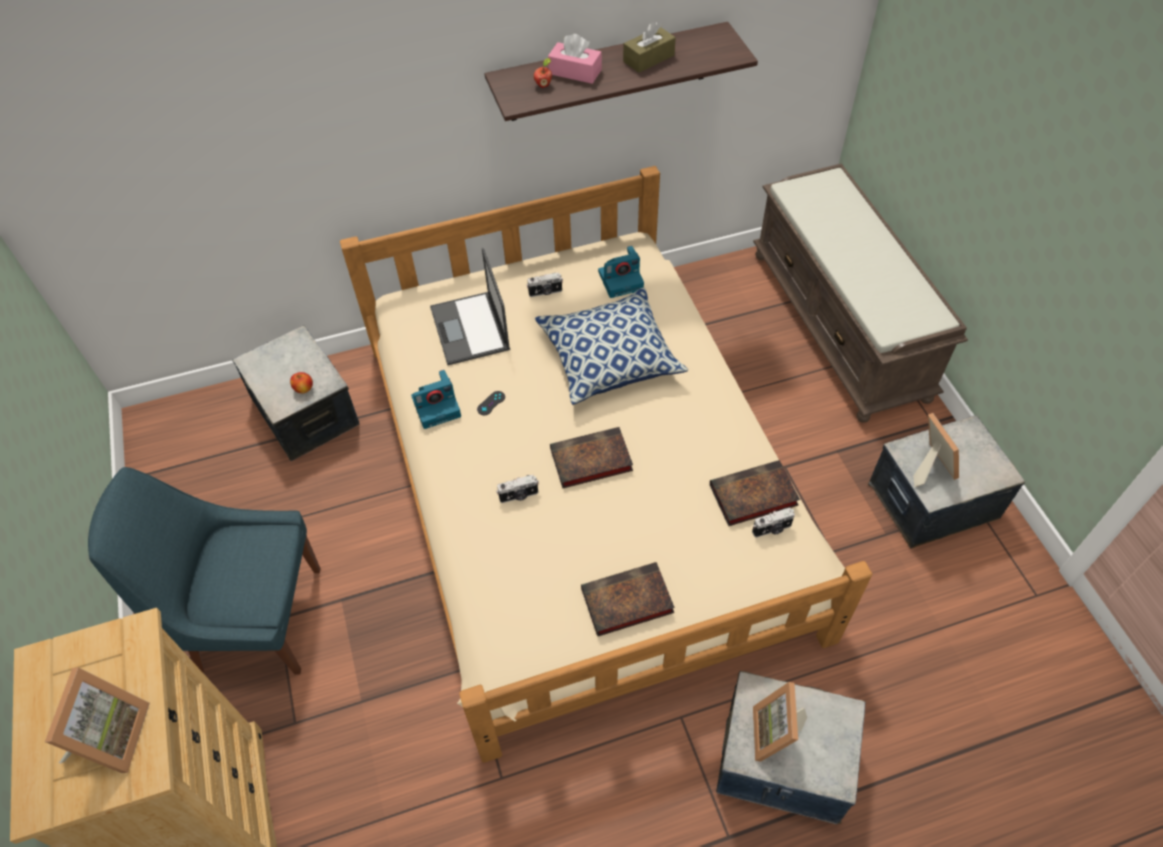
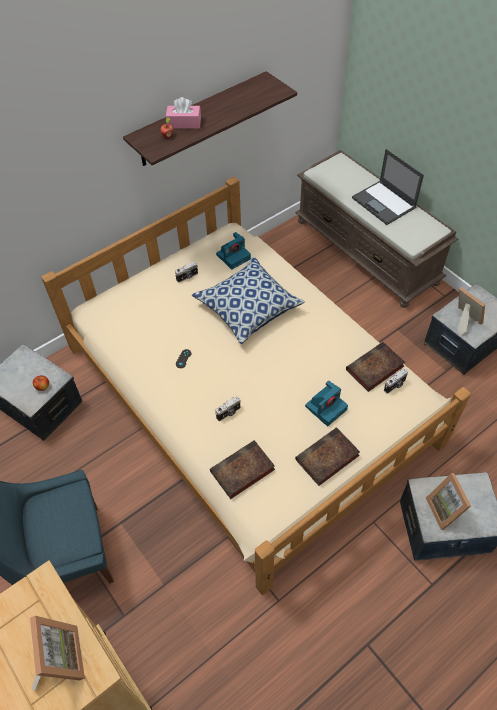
camera: 20 degrees left, 0 degrees up
(437, 406) = (148, 371): camera -> camera (326, 407)
(470, 329) = (147, 314): laptop -> laptop (384, 203)
(589, 461) = (264, 377): book -> book (241, 472)
(648, 58) = (228, 104): brown tissue box -> none

